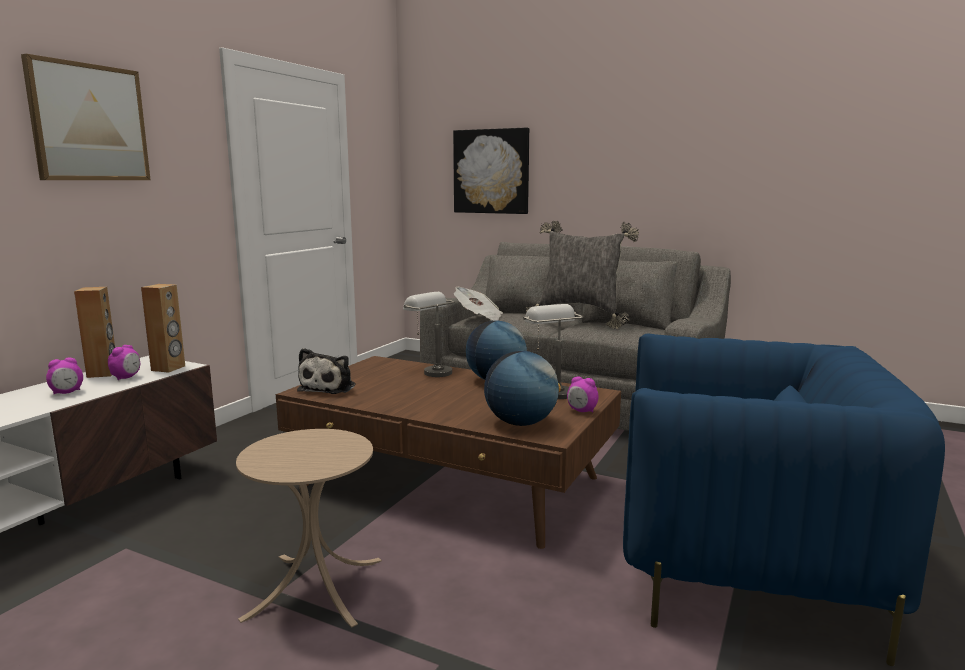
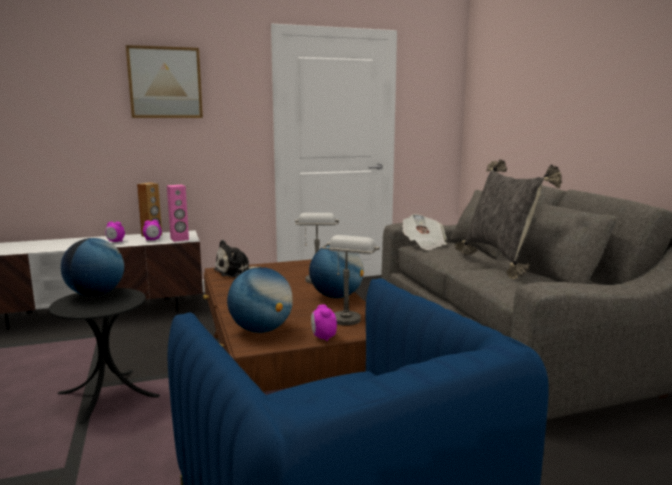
camera: 45 degrees right, 0 degrees up
(168, 368) = (179, 239): brown speaker -> pink speaker
(275, 448) = (96, 294): none -> globe
(315, 588) = (108, 394): beige side table -> black side table
(491, 171) = (520, 109): picture -> none

